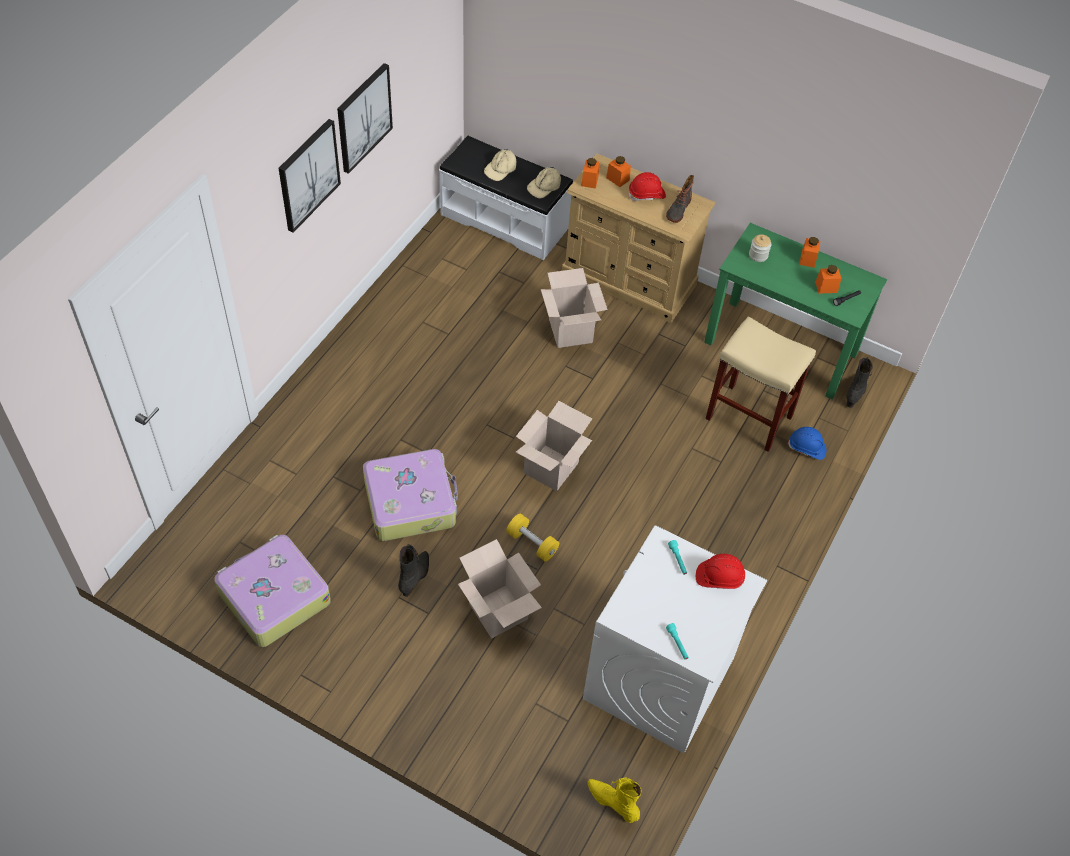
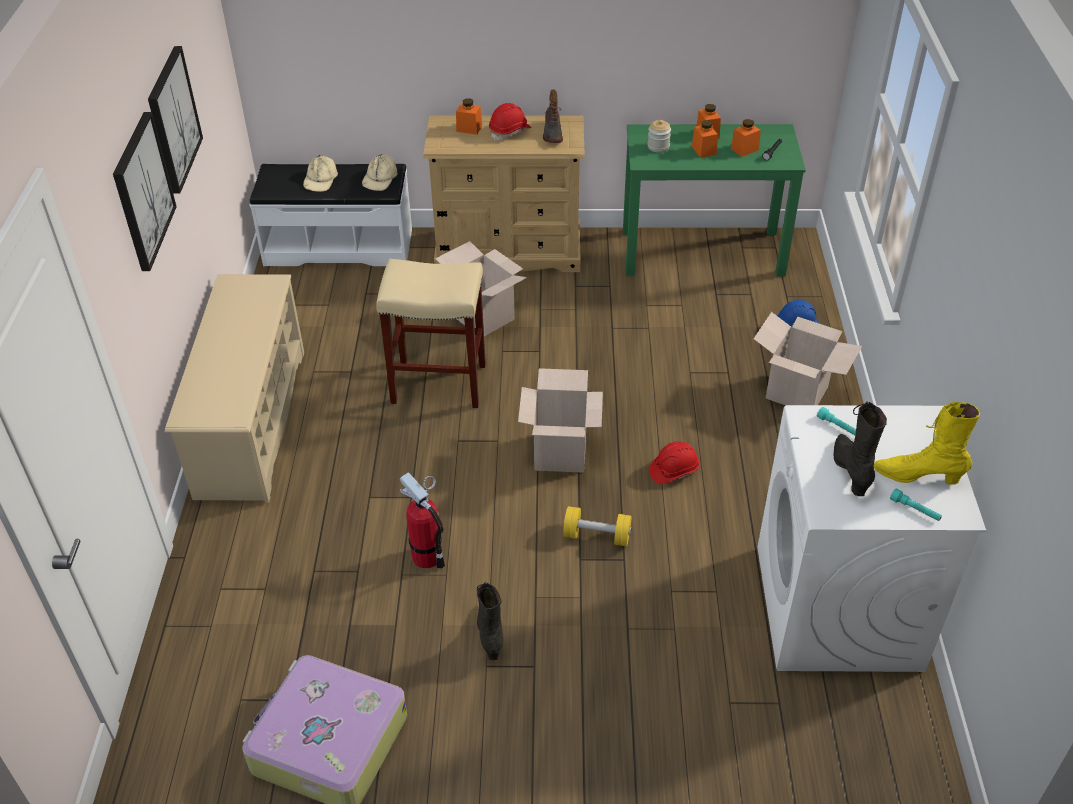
camera: 25 degrees left, 10 degrees down
(358, 344) = (251, 422): none -> beige shoe rack
(411, 502) = (427, 556): suitcase -> fire extinguisher
(498, 611) = (613, 625): cardboard box -> cardboard box (797, 392)
(589, 181) = (441, 139): orange jar -> orange jar (704, 150)
(612, 803) = (897, 767): yellow boot -> yellow boot (917, 476)
(719, 577) = (895, 425): red hard hat -> red hard hat (673, 471)
(747, 417) = (721, 323): beige stool -> beige stool (437, 384)
(855, 393) = (801, 263): black boot -> black boot (851, 471)

